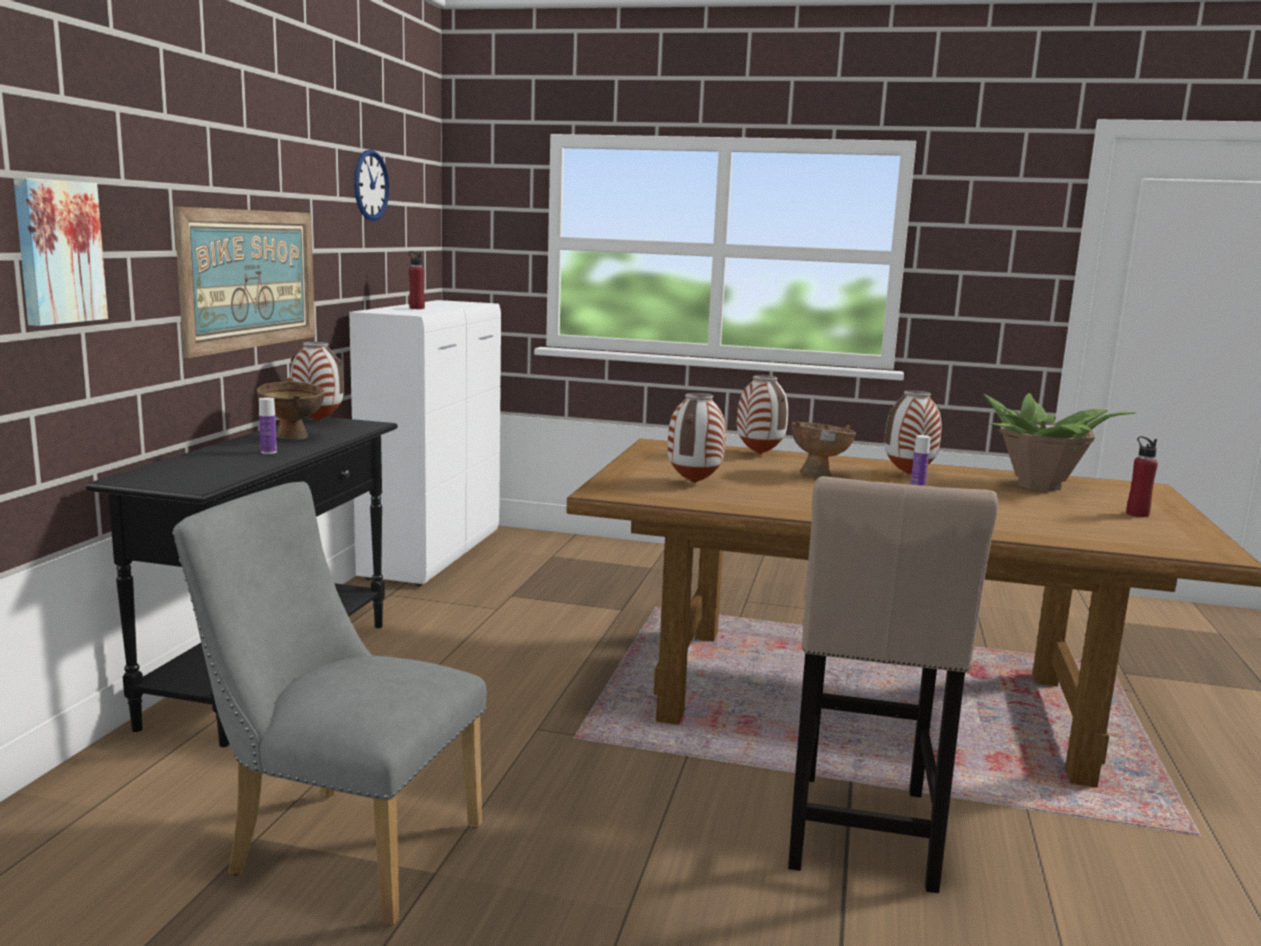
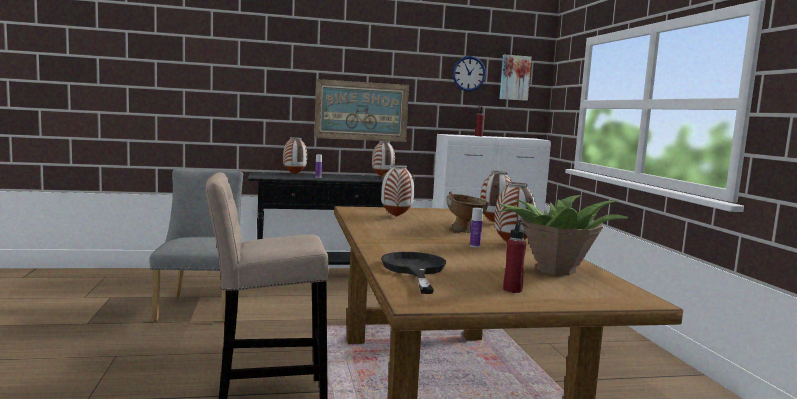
camera: 65 degrees right, 5 degrees down
(57, 252) = (254, 92): picture -> picture (514, 77)
(195, 460) = (294, 174): none -> vase
(293, 438) = (345, 177): brown bowl -> none
(1066, 531) = (414, 270): none -> black frying pan

